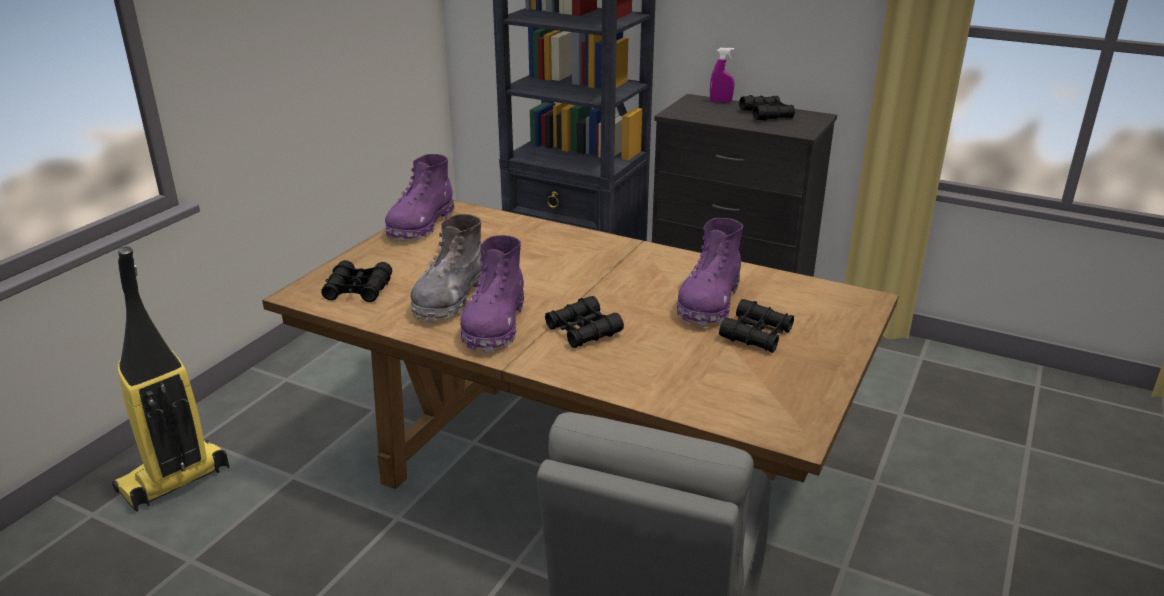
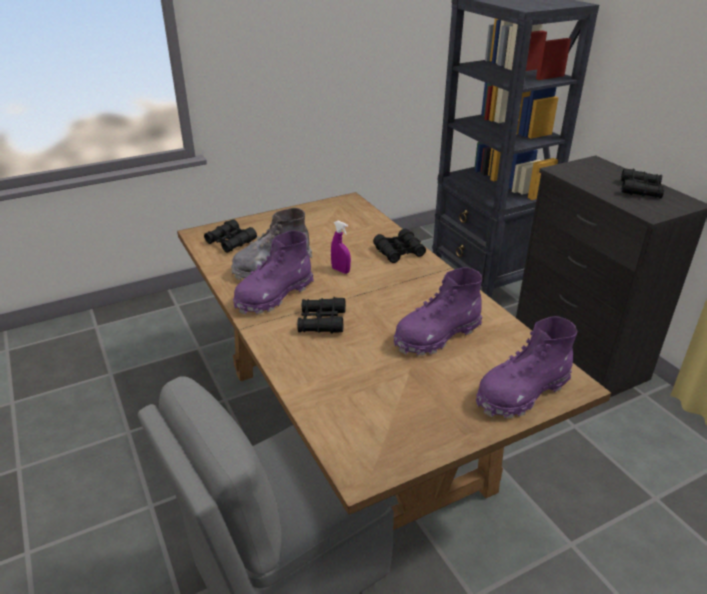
camera: 35 degrees right, 5 degrees up
(173, 481) = (144, 324): vacuum cleaner -> none
(420, 225) = (319, 209): purple boot -> purple boot (521, 392)
(720, 101) = (615, 169): purple spray bottle -> purple spray bottle (340, 270)
(756, 334) = (439, 376): black binoculars -> black binoculars (399, 252)

